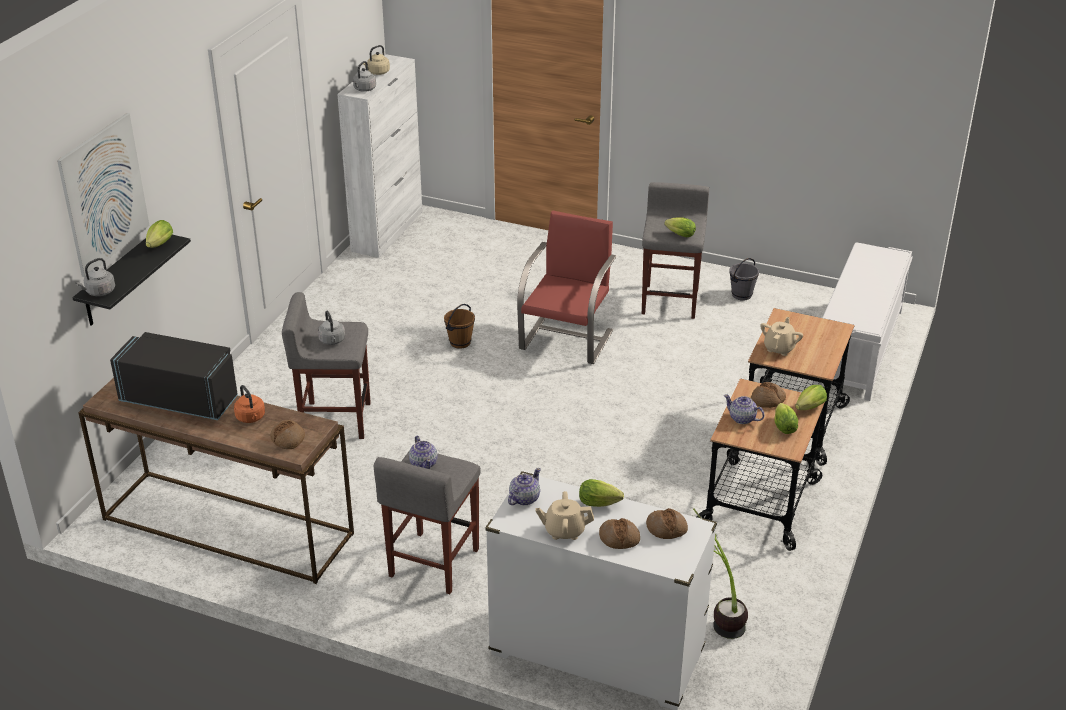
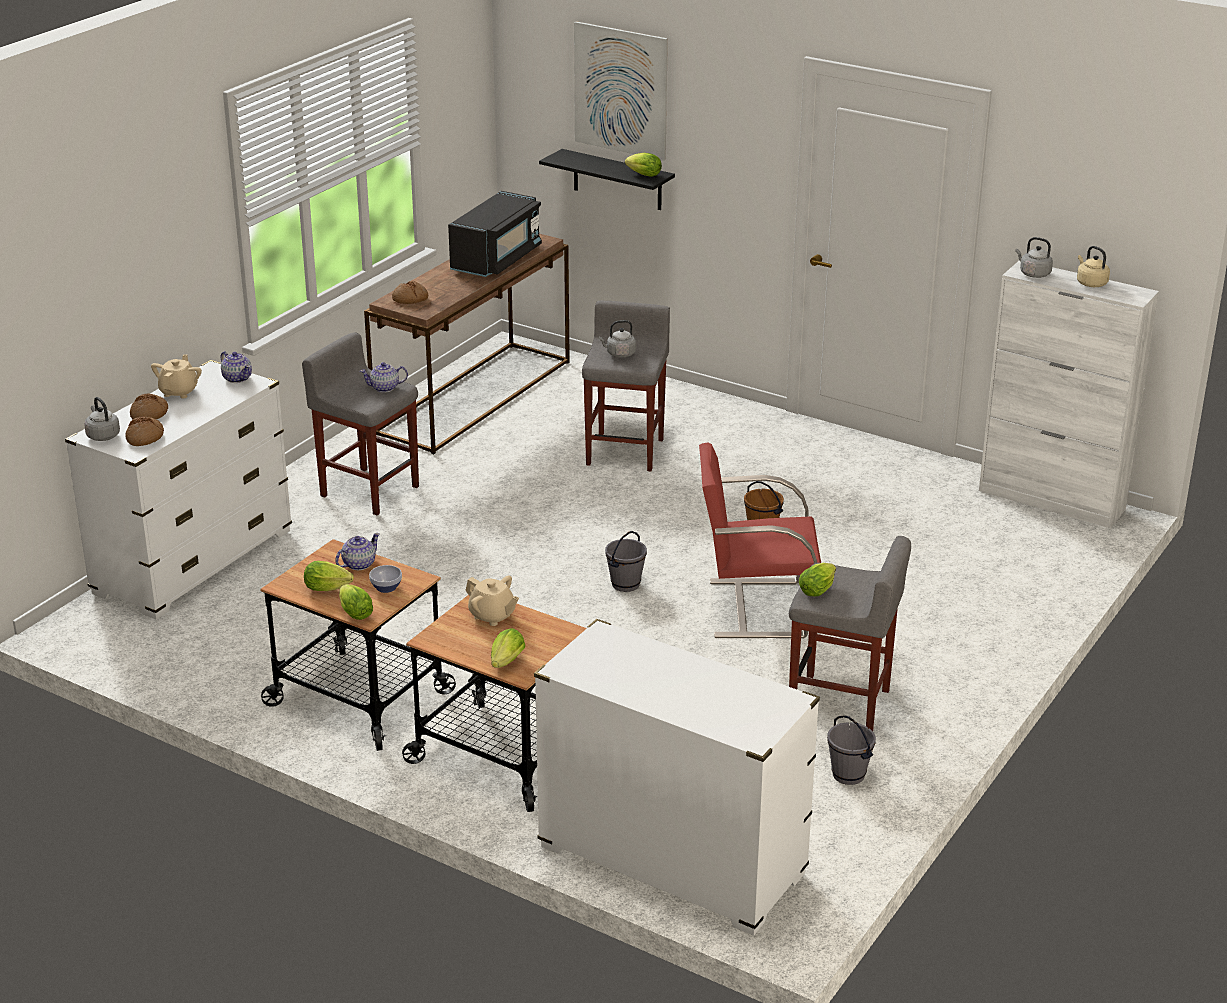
camera: 100 degrees right, 5 degrees down
(99, 292) = (564, 156): grey kettle -> grey kettle (102, 435)
(251, 418) = (451, 285): orange kettle -> none
(554, 397) = (625, 584): none -> grey bucket
(567, 339) = (754, 608): red chair -> red chair turned 150 degrees clockwise
(601, 503) = (204, 412): lettuce -> lettuce (505, 663)
(716, 614) = (201, 638): potted plant -> none
(768, 400) = (385, 587): bread -> bowl
(858, 349) = (671, 861): white bench -> white dresser

